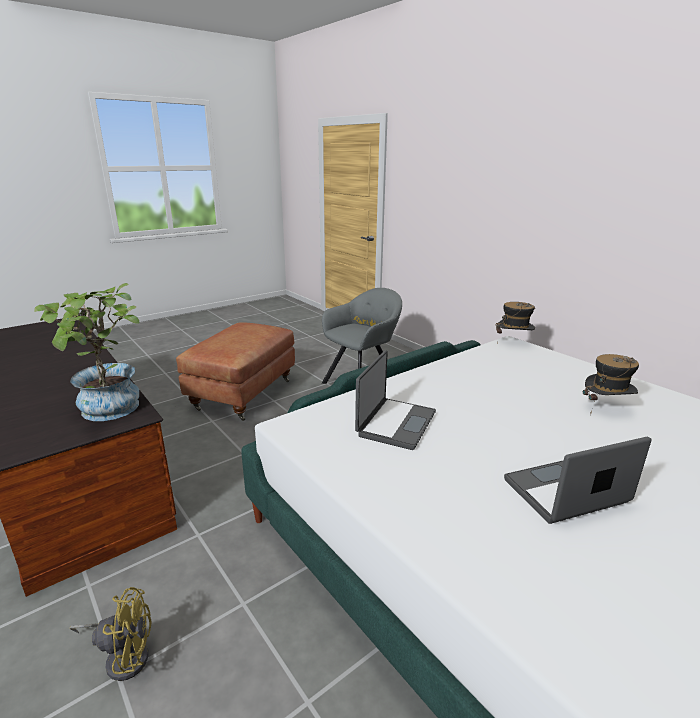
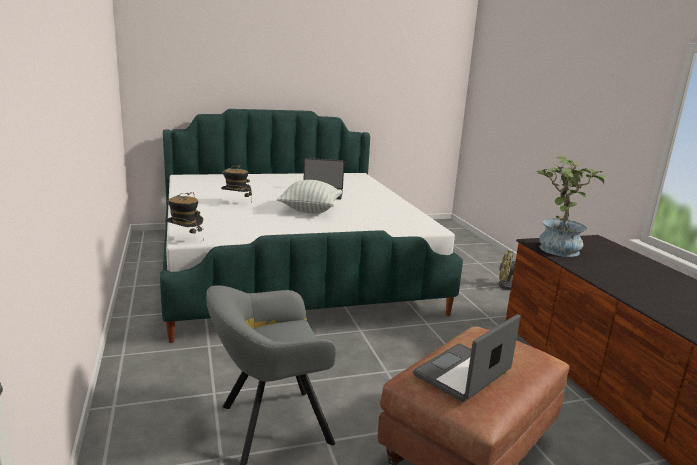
camera: 160 degrees left, 5 degrees down
(395, 423) = (368, 219): laptop -> laptop (463, 374)
(494, 421) = (310, 210): none -> pillow

